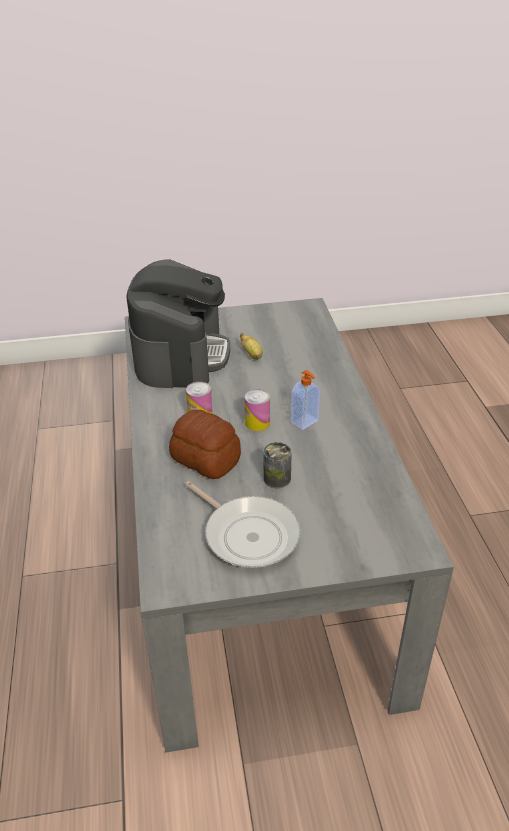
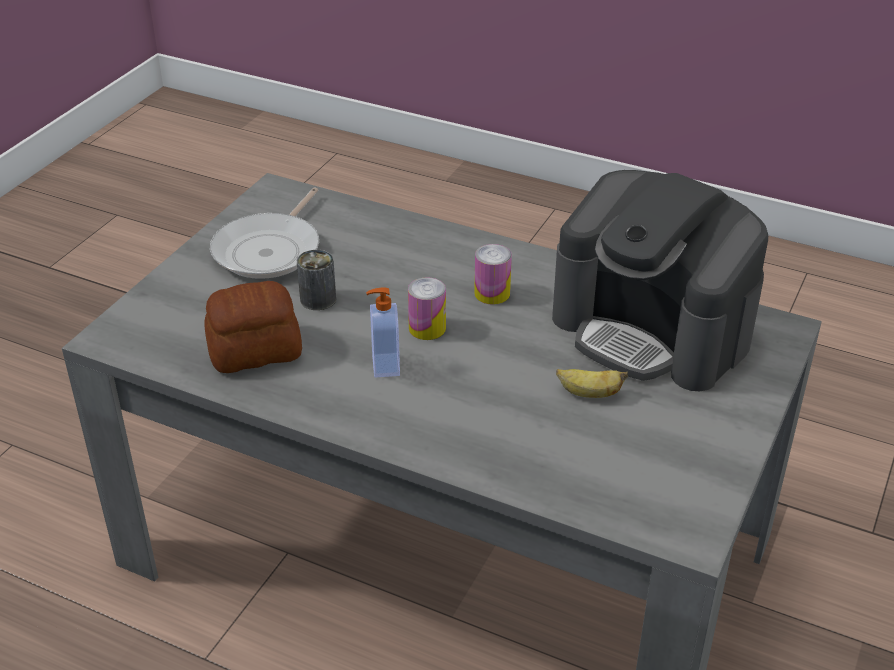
camera: 125 degrees right, 0 degrees up
(206, 458) = (408, 268): bread -> bread (256, 351)
(248, 534) = (270, 250): frying pan -> frying pan turned 60 degrees counterclockwise

